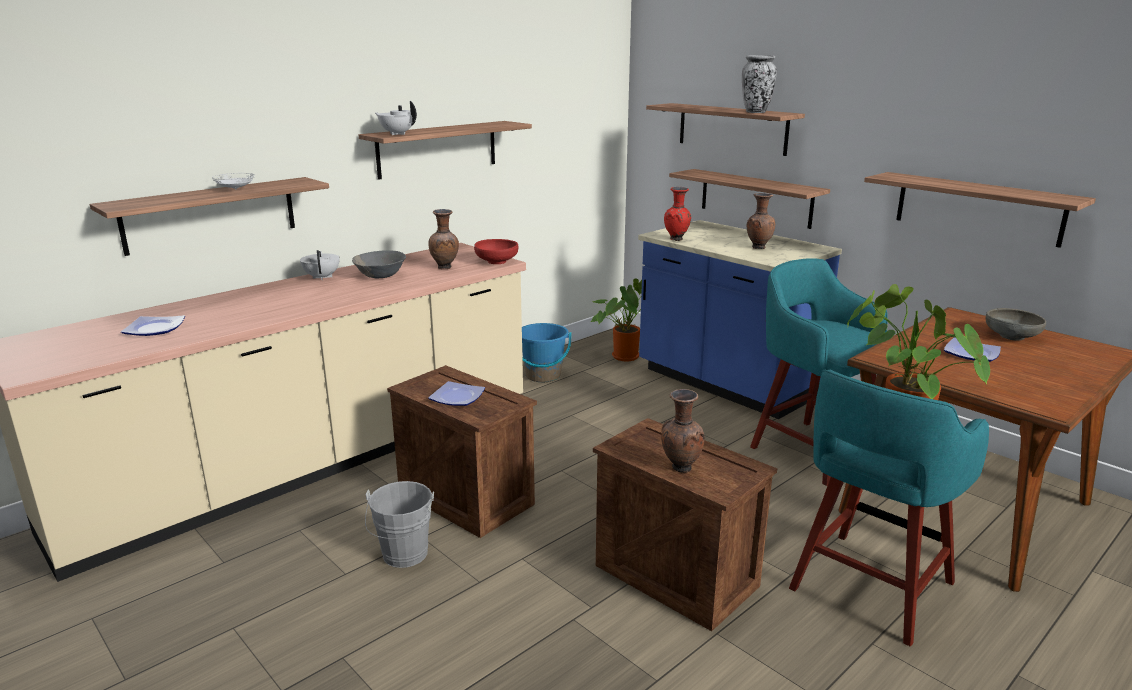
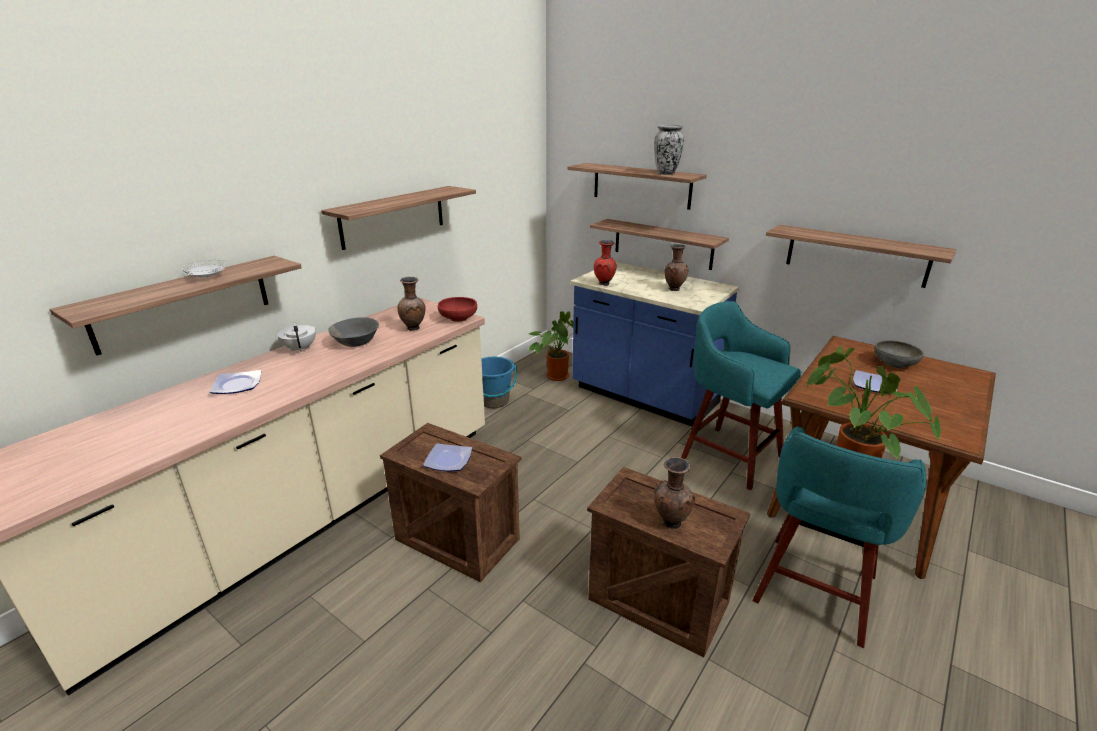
camera: 10 degrees left, 5 degrees up
(155, 329) = (141, 433): plate -> plate (238, 385)
(397, 134) = (359, 208): white teapot -> none
(404, 557) = (415, 614): grey bucket -> none

